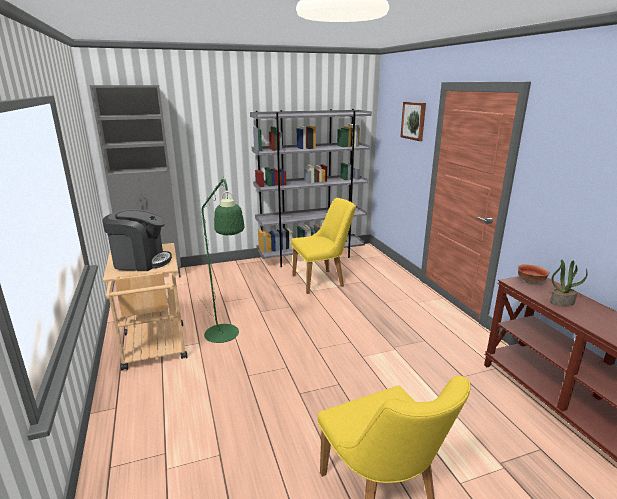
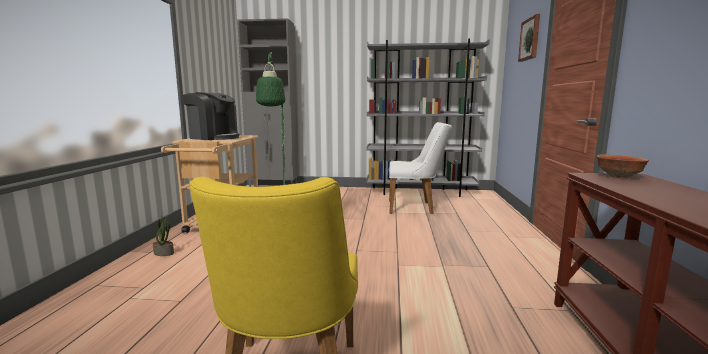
camera: 25 degrees right, 10 degrees down
(323, 280) = (415, 207): yellow chair -> white chair
(562, 302) = (652, 191): potted plant -> potted plant (164, 253)

